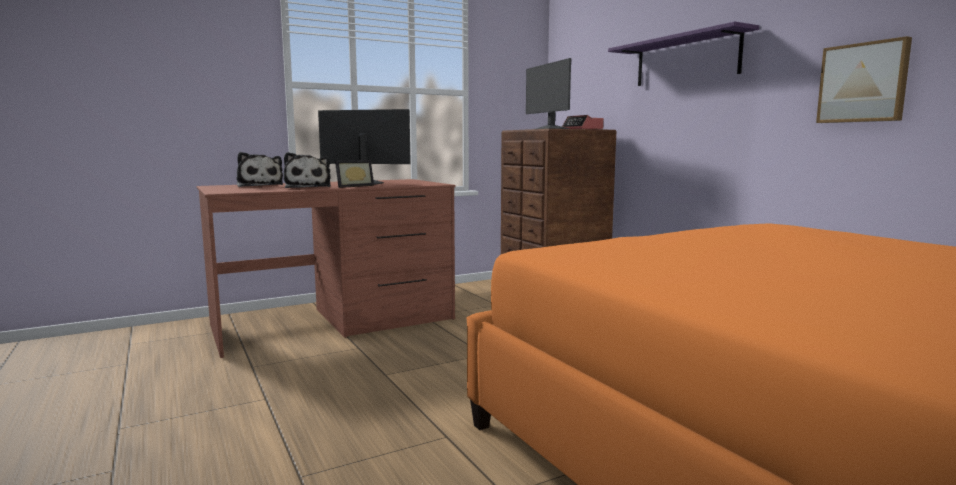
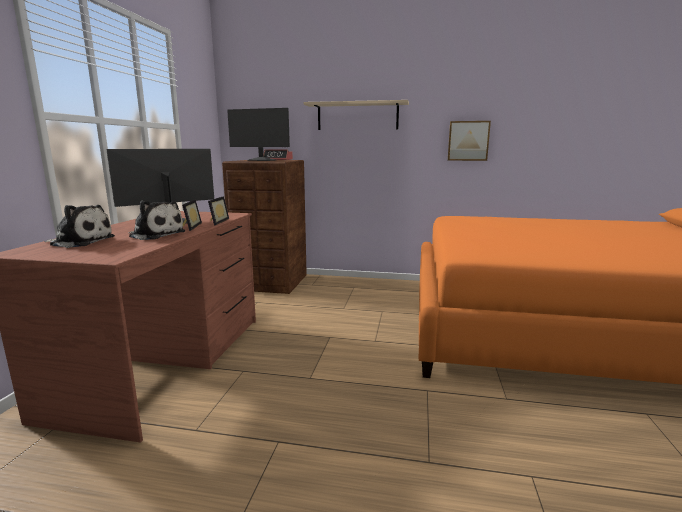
camera: 50 degrees left, 5 degrees up
(388, 186) = (216, 222): none -> picture frame
(686, 60) = (357, 116): purple shelf -> beige shelf

